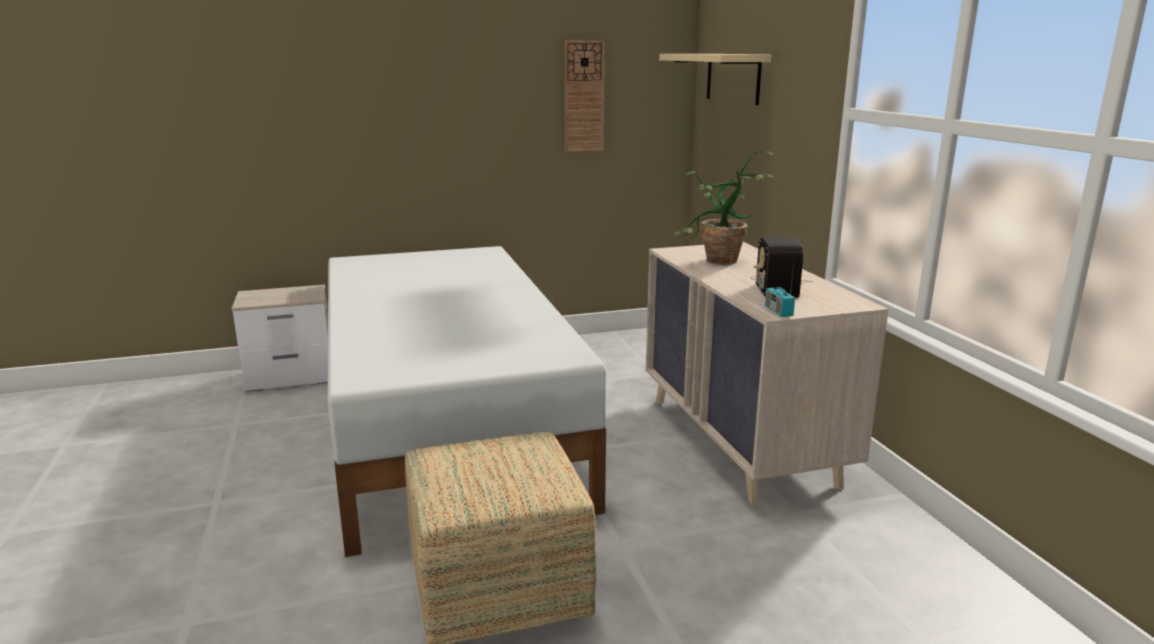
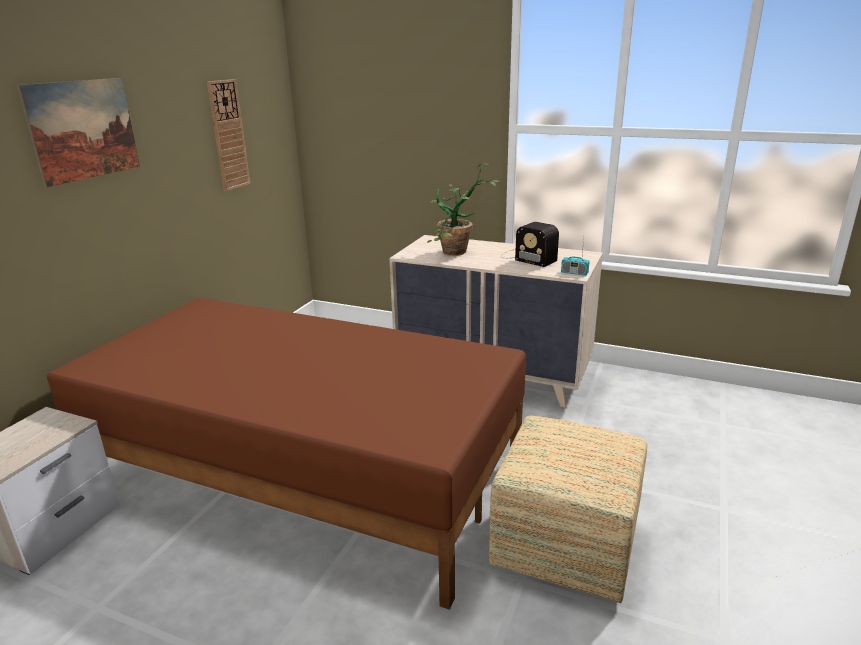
camera: 50 degrees left, 5 degrees up
(412, 71) = (84, 130): none -> picture
(447, 422) = (303, 472): white bed -> brown bed
(733, 78) = (356, 105): beige shelf -> none

